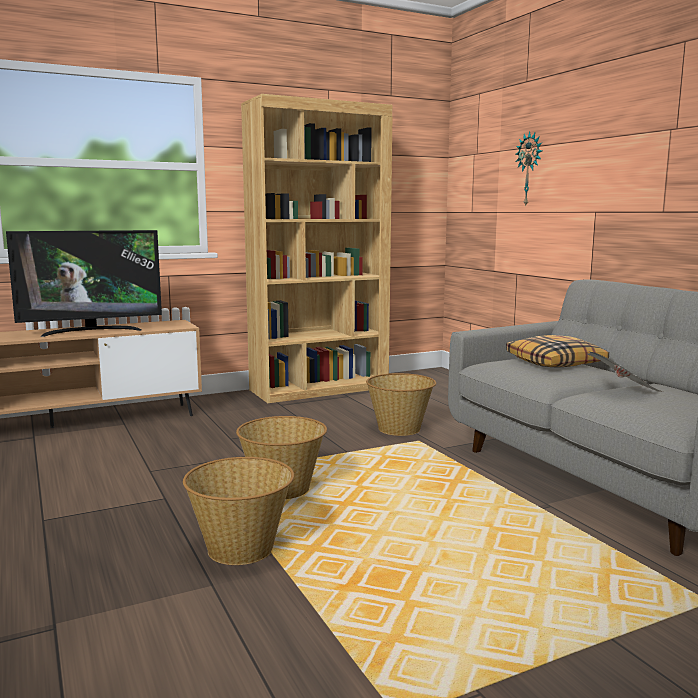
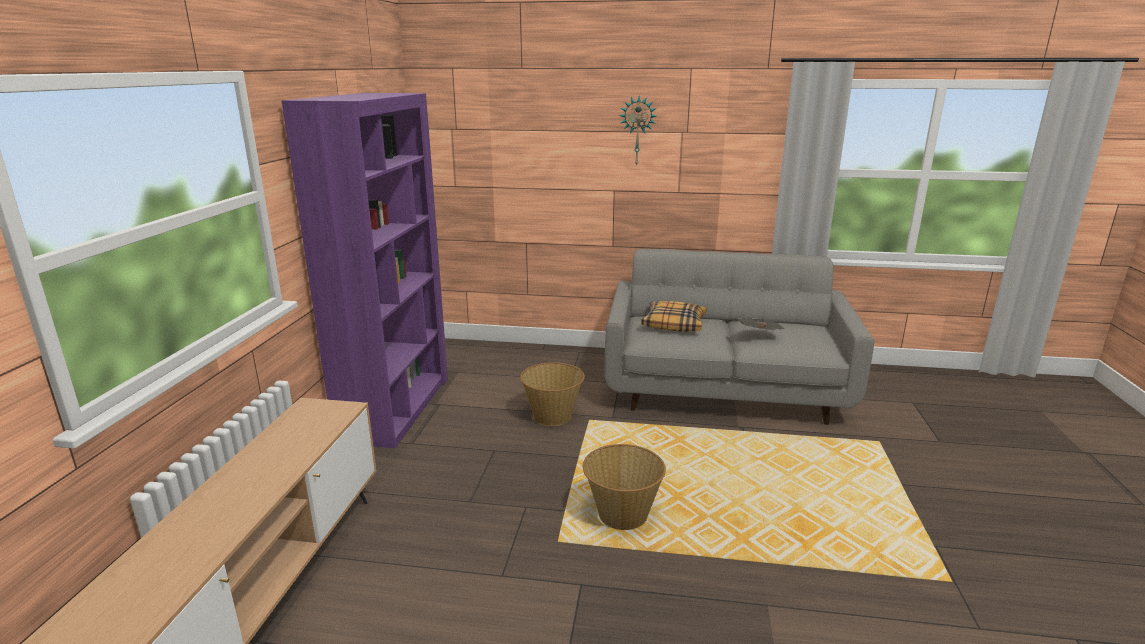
camera: 55 degrees left, 10 degrees up
(91, 331) = (273, 467): television -> none
(241, 548) = (716, 571): basket -> none
(319, 389) = (396, 408): brown bookcase -> purple bookcase
(530, 169) = (536, 151): wall clock -> wall clock (637, 131)

